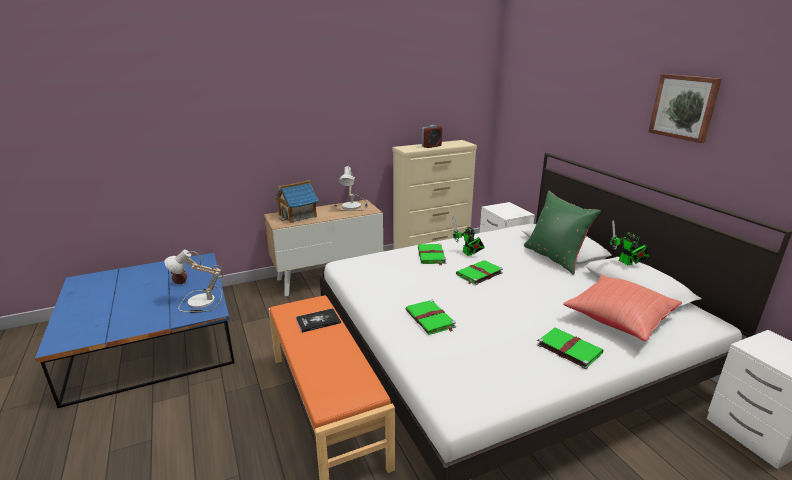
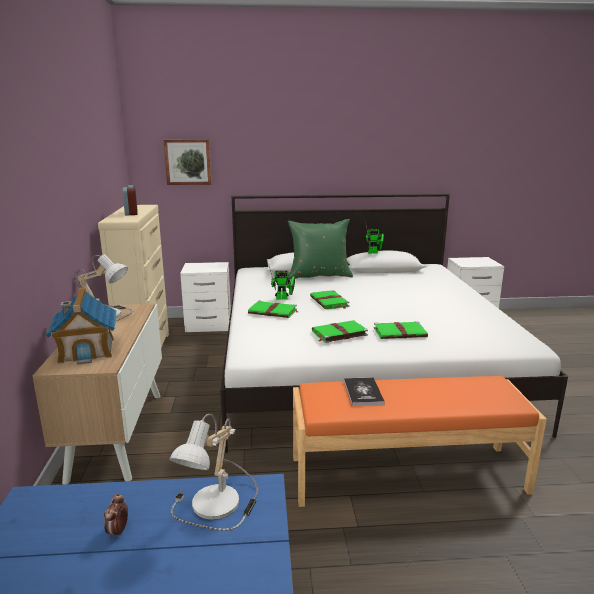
camera: 70 degrees left, 5 degrees down
(568, 348) = (457, 301): green book -> green book (338, 333)
(618, 319) = (423, 282): red pillow -> none
(684, 107) = (361, 131): picture -> picture (188, 162)

